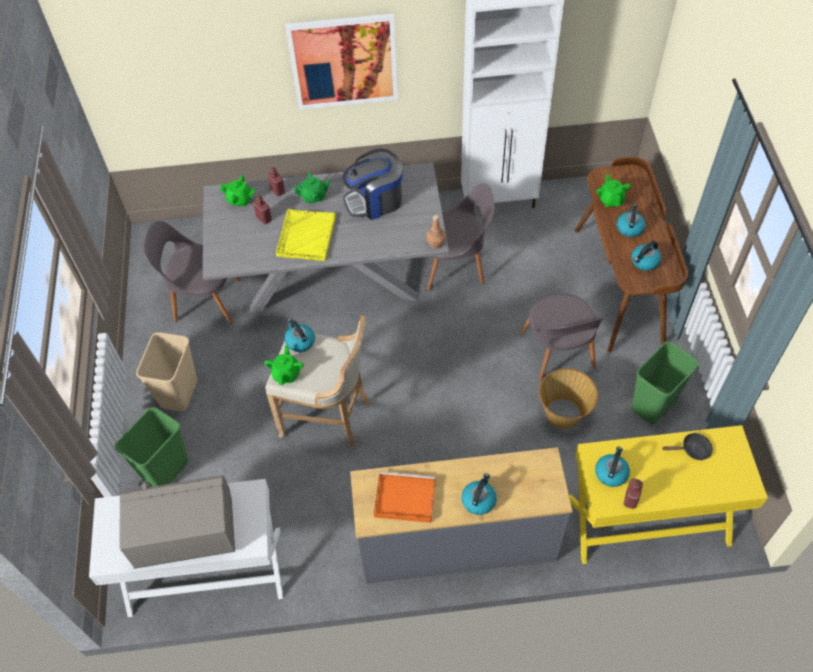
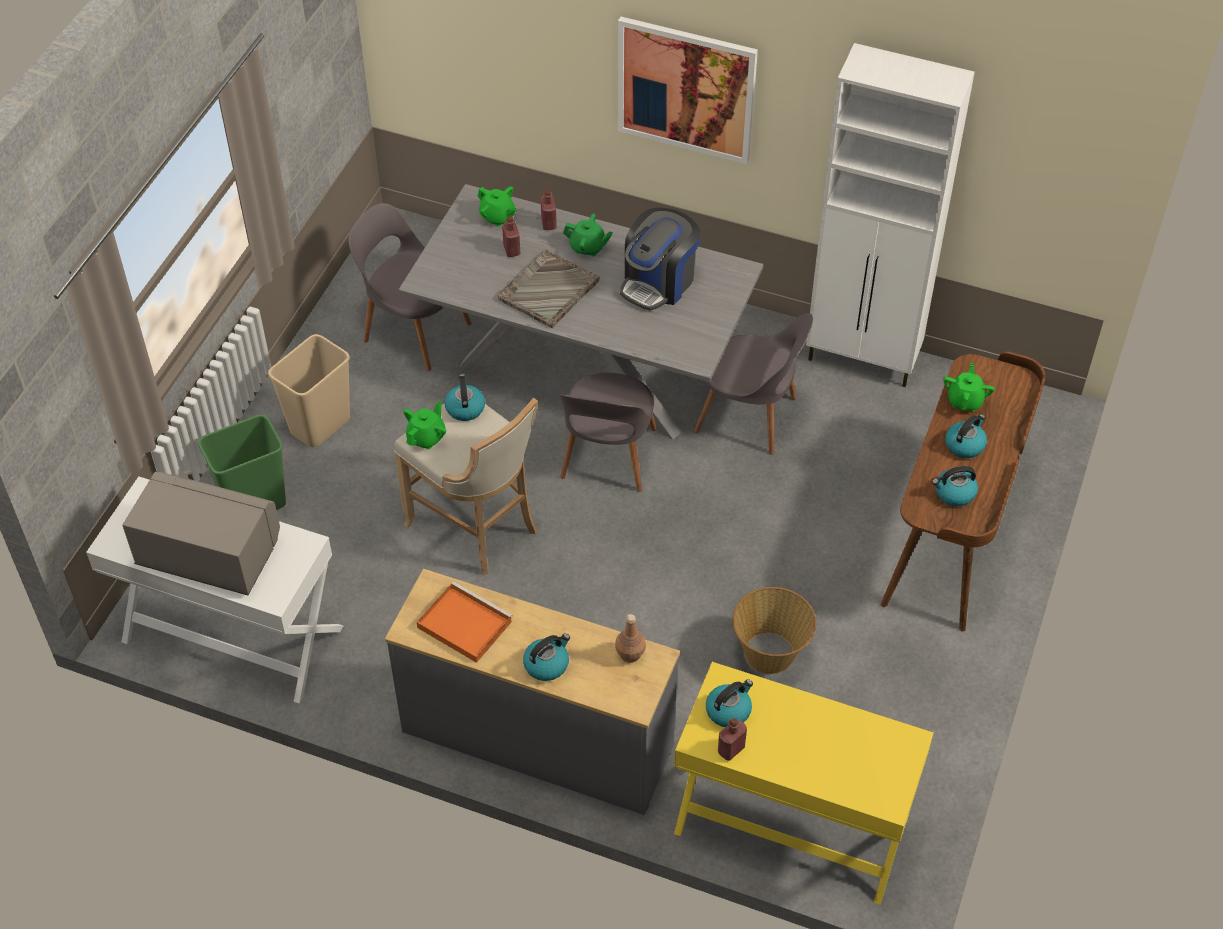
camera: 25 degrees right, 5 degrees down
(306, 236) = (548, 291): yellow tray -> grey tray
(375, 201) = (659, 282): coffee machine -> coffee machine turned 60 degrees counterclockwise
(436, 243) = (700, 362): brown bottle -> brown bottle (630, 654)
(558, 353) = (812, 579): grey chair -> grey chair (607, 457)
(653, 404) = (895, 694): green trash can -> none
(692, 449) = (848, 731): black frying pan -> none

